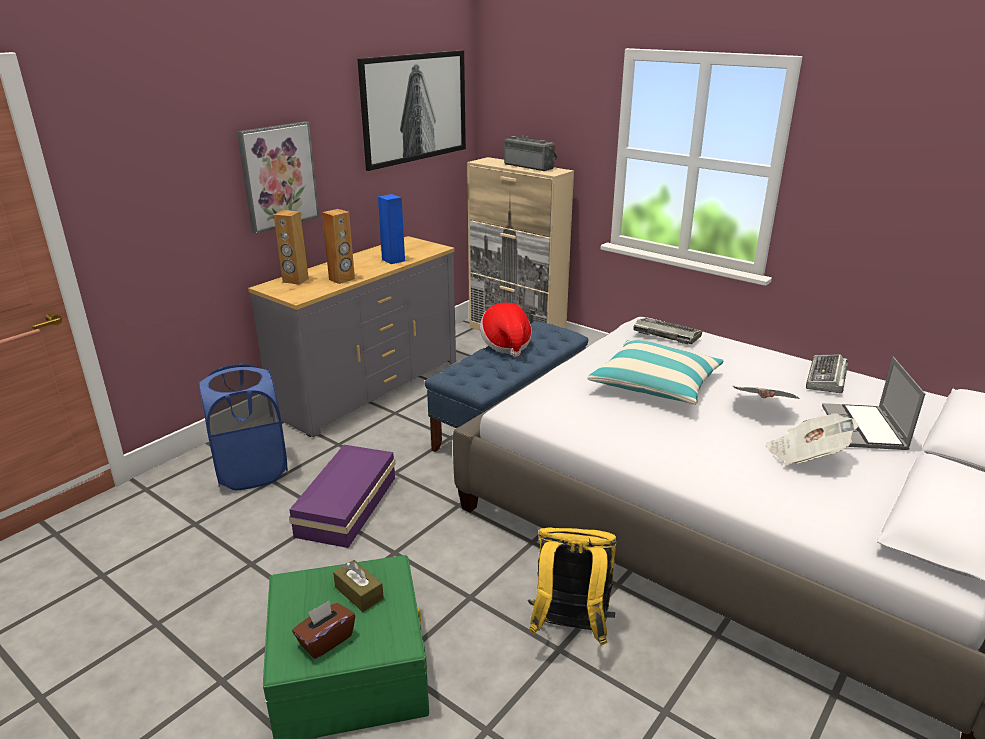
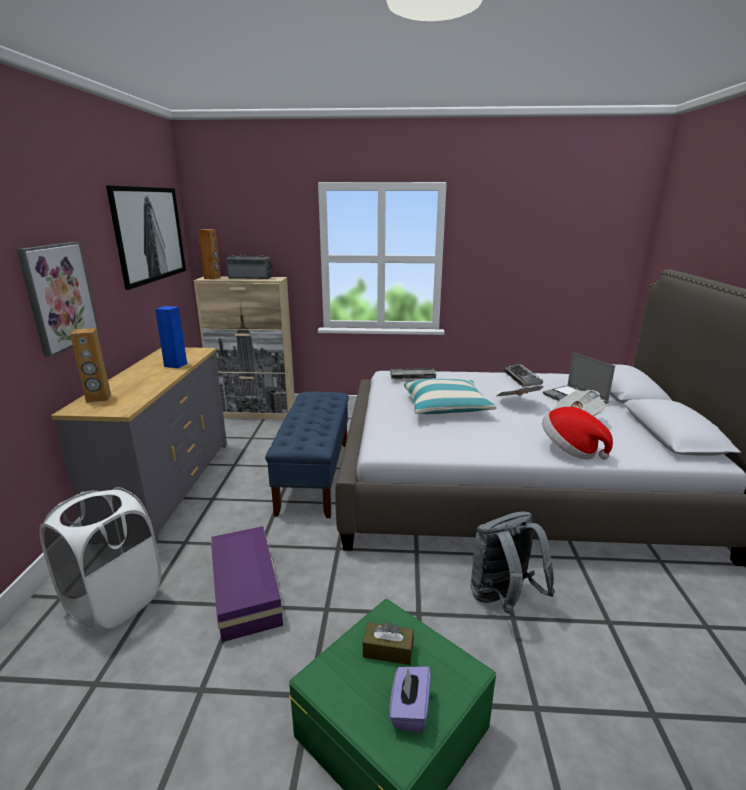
camera: 35 degrees left, 5 degrees down
(251, 471) = (115, 601): blue laundry basket -> white laundry basket
(326, 640) = (409, 709): brown tissue box -> purple tissue box
(342, 279) = (147, 387): brown speaker -> brown speaker (212, 278)
(506, 344) = (301, 412): hat -> hat (570, 450)
(569, 628) = (503, 599): yellow backpack -> grey backpack

